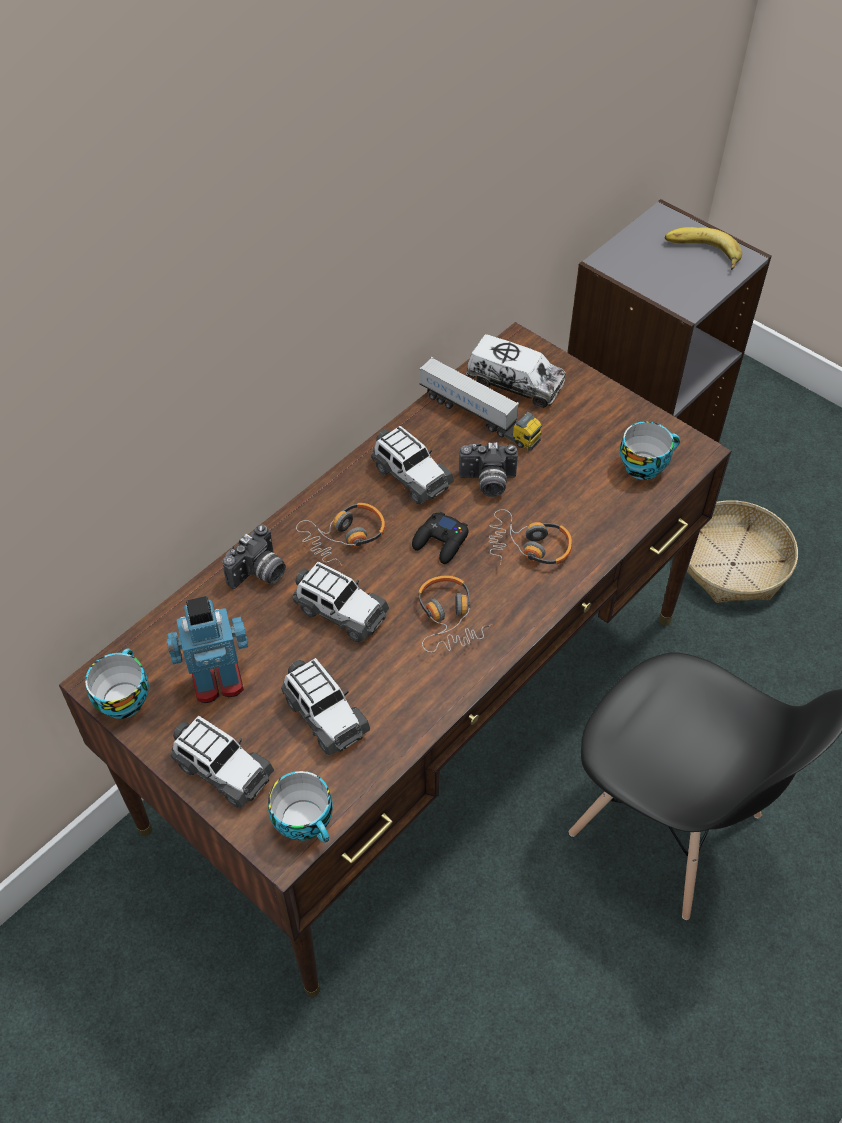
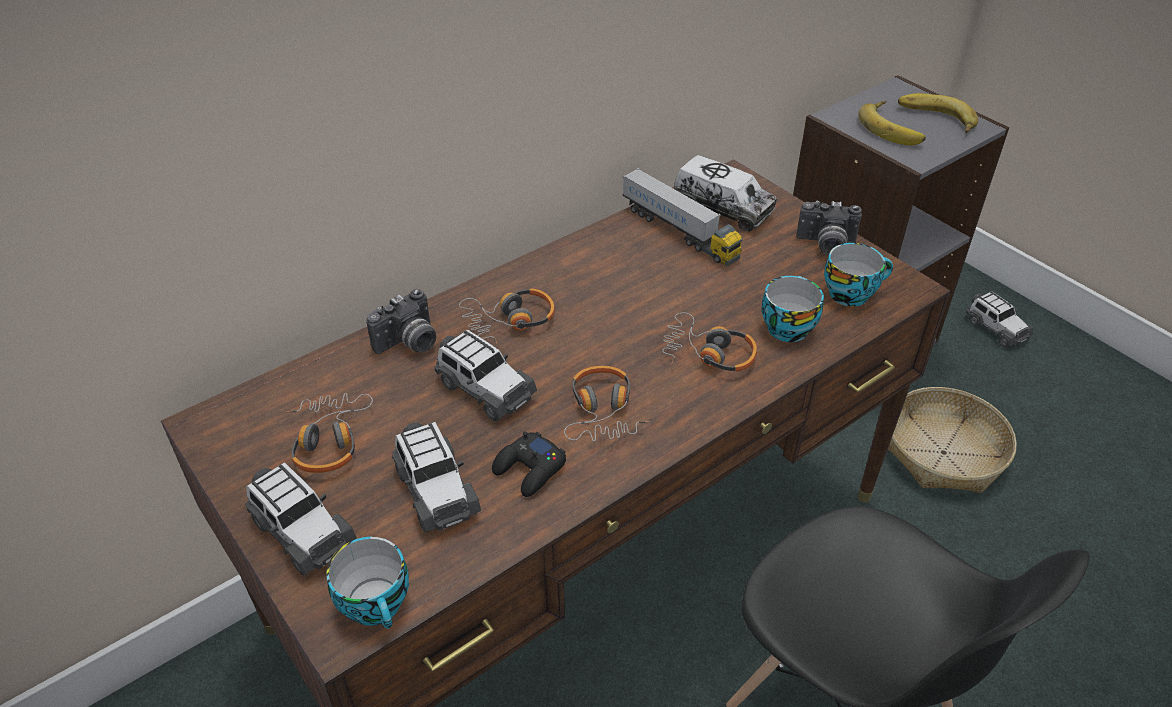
camera: 10 degrees right, 10 degrees down
(122, 698) = (221, 442): cup -> cup (786, 326)
(217, 681) = (329, 440): toy robot -> headphones
(411, 476) = (595, 274): toy car -> toy car (995, 328)
(441, 542) = (612, 338): black game controller -> black game controller (530, 469)
(487, 482) = (675, 289): camera -> camera (825, 245)
(663, 269) = (893, 128): none -> banana

